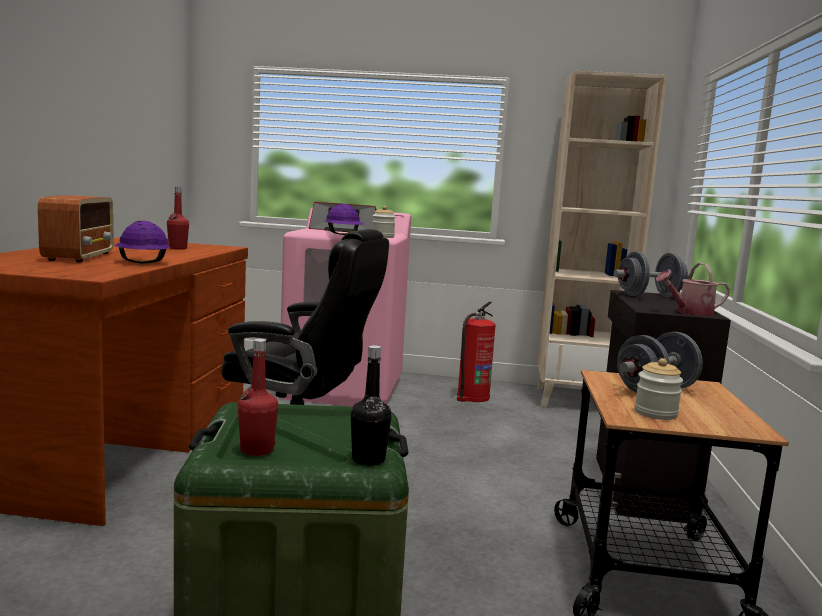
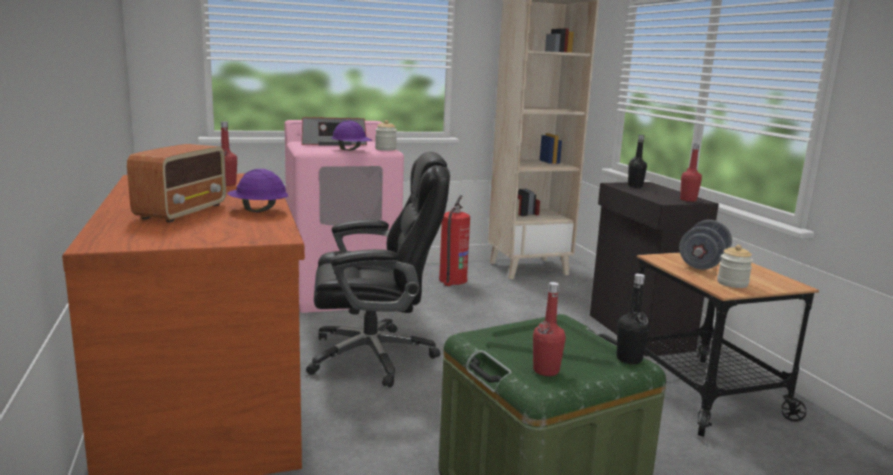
camera: 25 degrees left, 5 degrees up
(79, 256) = (183, 211): radio -> radio turned 45 degrees clockwise
(649, 296) = (635, 186): grey dumbbell -> black bottle
(690, 312) = (688, 200): watering can -> red bottle

